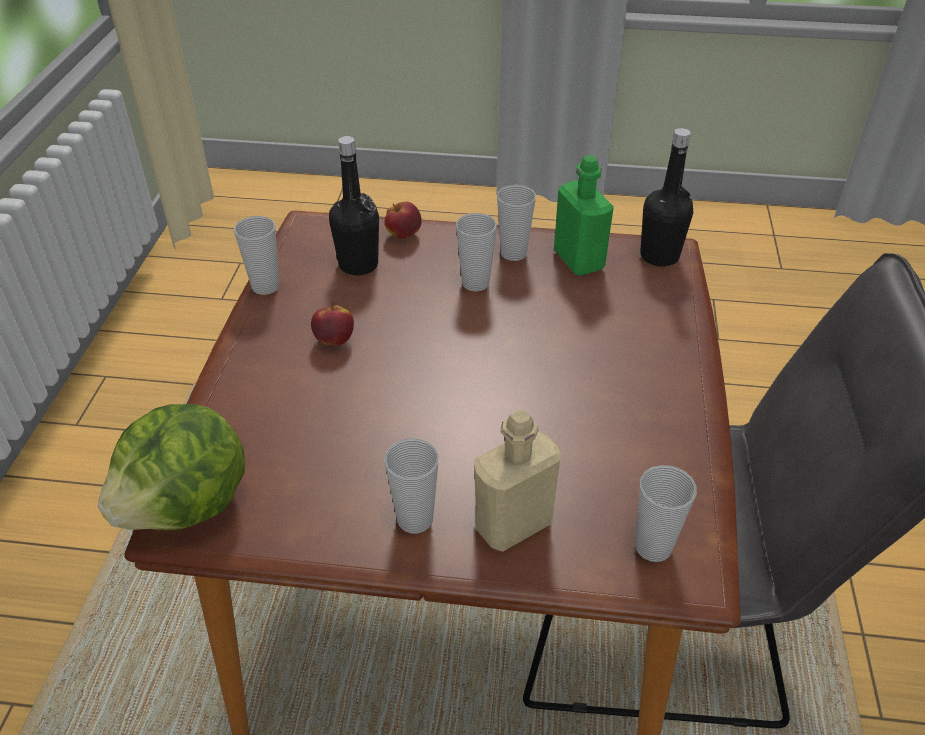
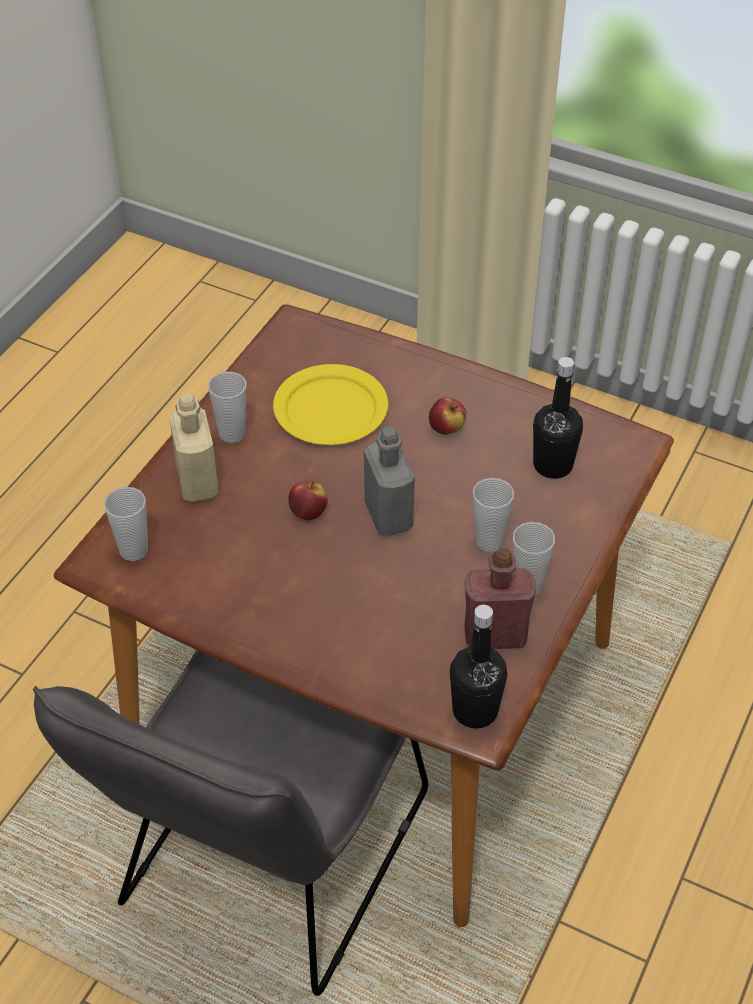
camera: 110 degrees right, 5 degrees up
(188, 506) = (306, 331): lettuce -> none
(265, 286) = (542, 399): cup -> none
(336, 438) = (331, 409): none -> yellow plate
(403, 234) = (593, 509): apple -> apple (308, 513)
(478, 352) = (388, 516): none -> grey bottle
(578, 260) = (495, 636): green bottle -> red bottle

